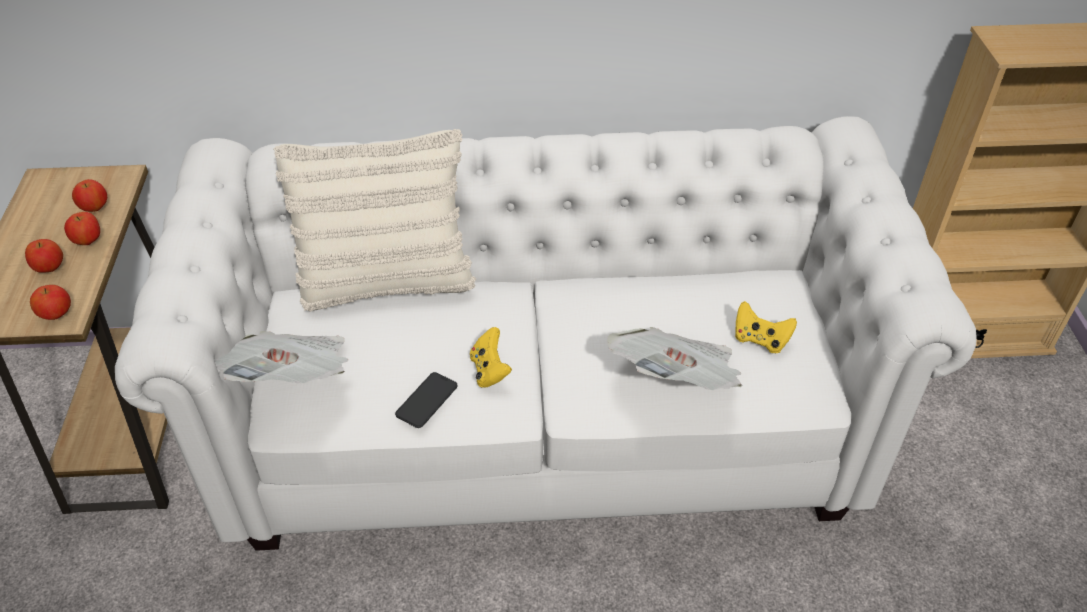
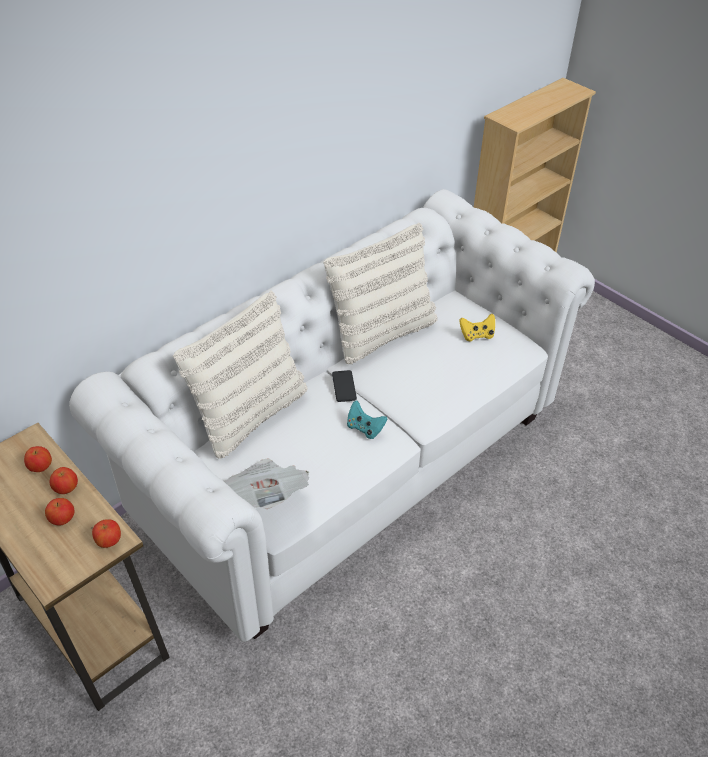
camera: 40 degrees left, 0 degrees up
(426, 400) = (349, 463): phone -> phone (344, 386)
(489, 371) = (365, 428): yellow game controller -> turquoise game controller
(639, 274) = (381, 335): none -> beige pillow
(677, 381) = (461, 378): newspaper -> none

